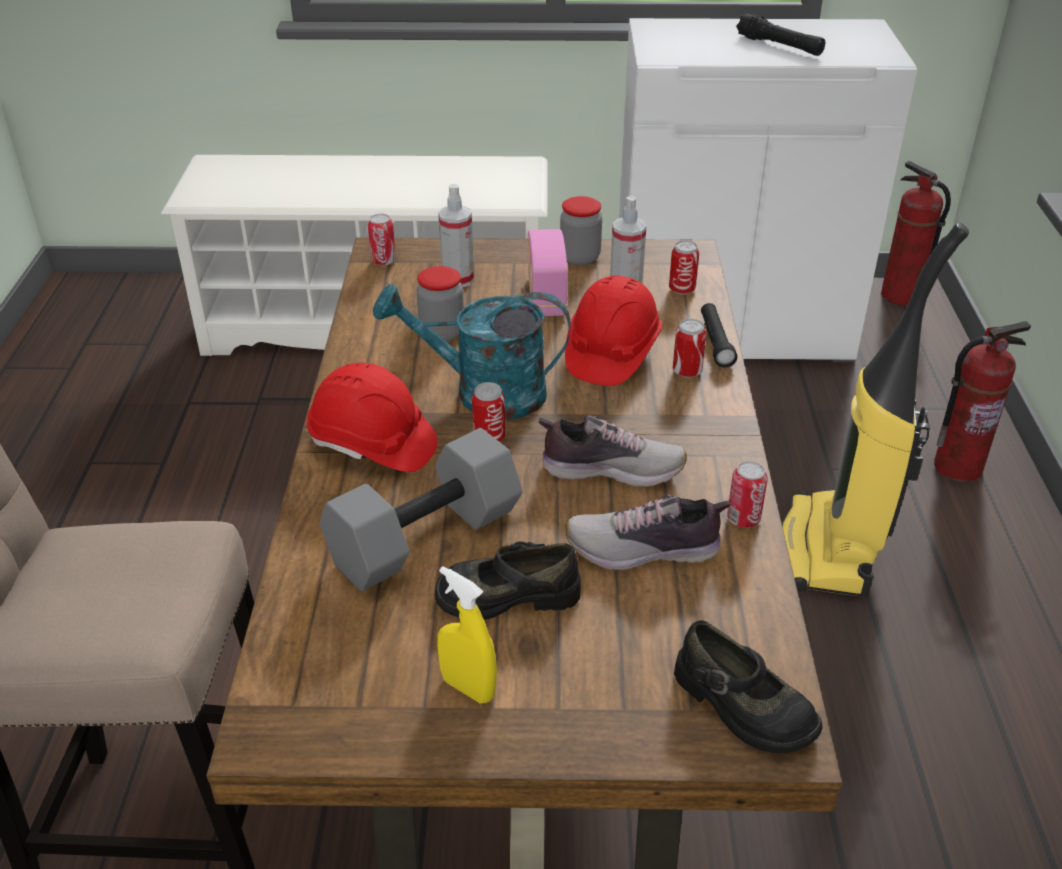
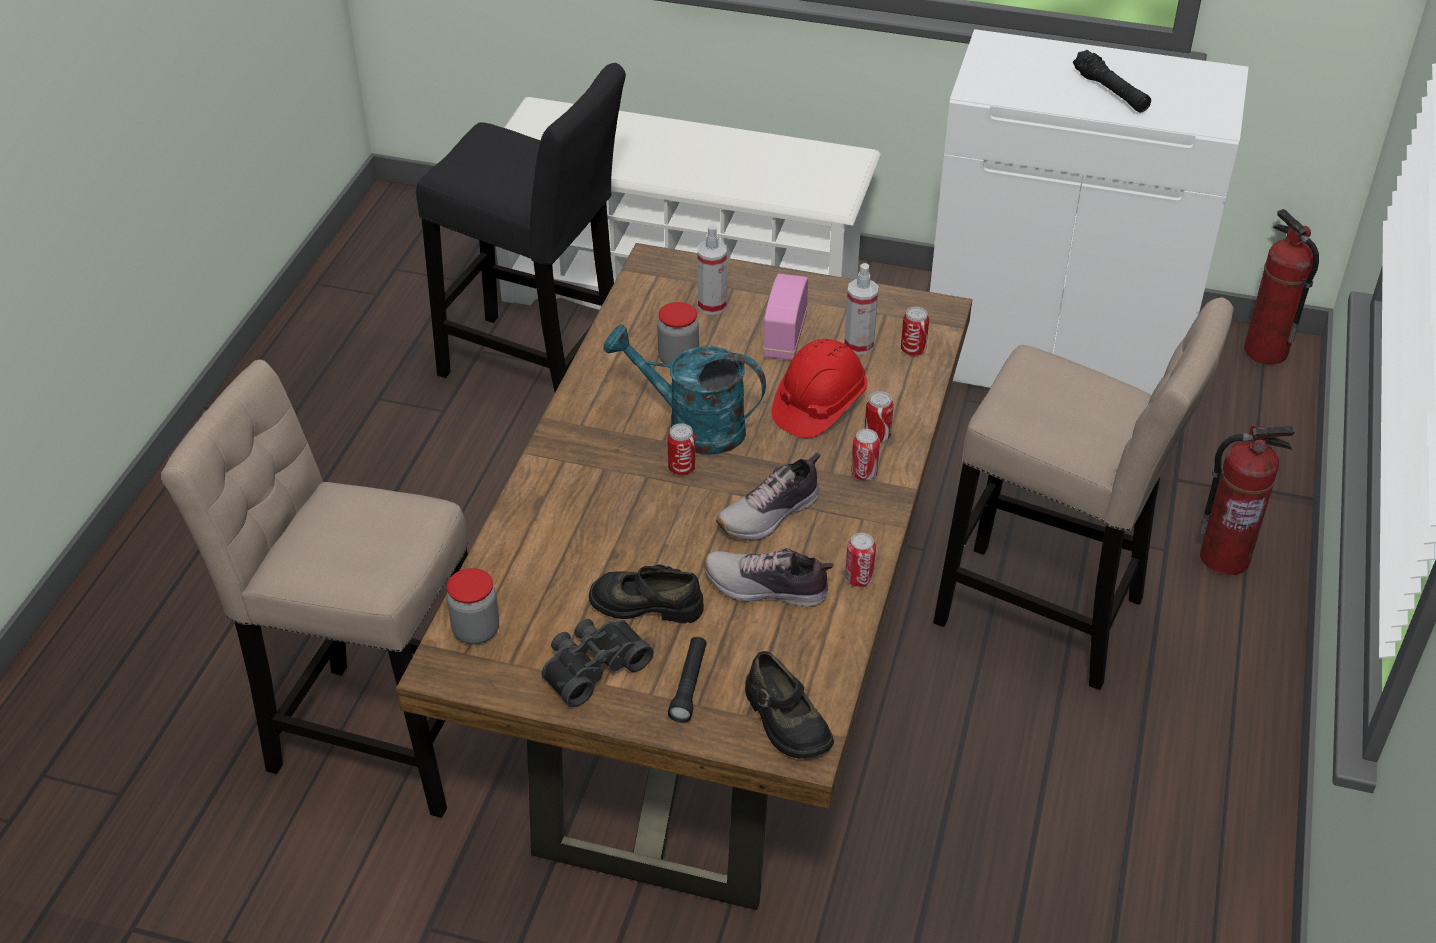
camera: 15 degrees right, 5 degrees up
(253, 408) = (539, 368): none -> black stool
(372, 445) = (585, 457): red hard hat -> none
(383, 261) = (652, 274): can -> can (863, 473)
(425, 540) = (599, 547): grey dumbbell -> none
(468, 688) = (592, 666): yellow spray bottle -> black binoculars
(580, 258) = (833, 299): jar -> jar (476, 631)
(611, 468) = (770, 515): shoe -> shoe turned 120 degrees clockwise
(715, 342) = (917, 411): black flashlight -> black flashlight (689, 685)
(831, 550) = (1050, 618): vacuum cleaner -> beige stool

